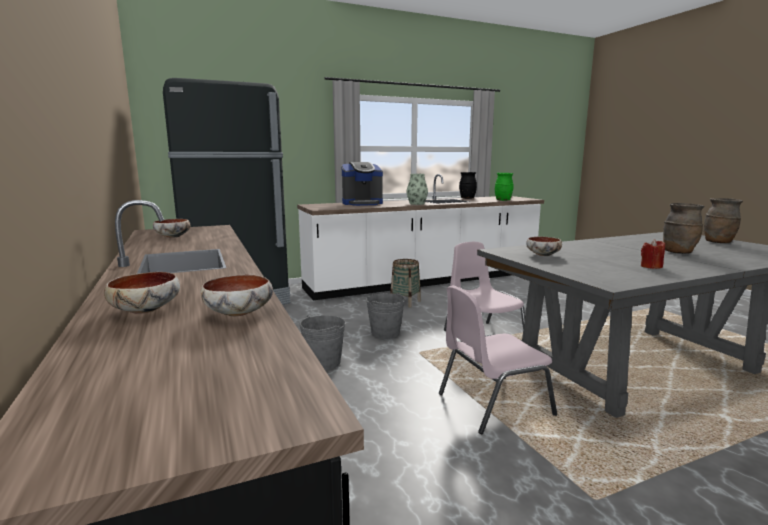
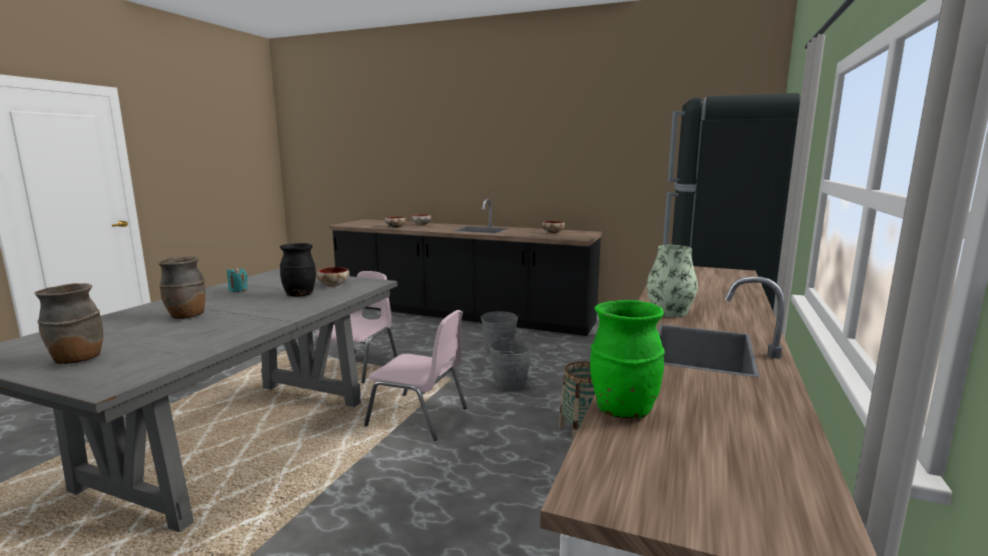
camera: 135 degrees right, 0 degrees up
(362, 203) = (722, 290): coffee machine -> none
(467, 198) = (756, 396): black vase -> black vase (300, 295)
(651, 266) = (238, 290): red candle -> turquoise candle

